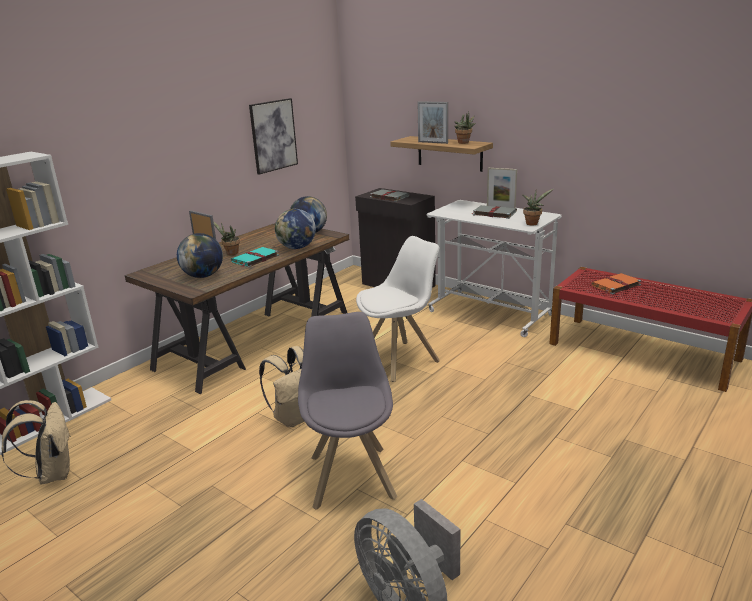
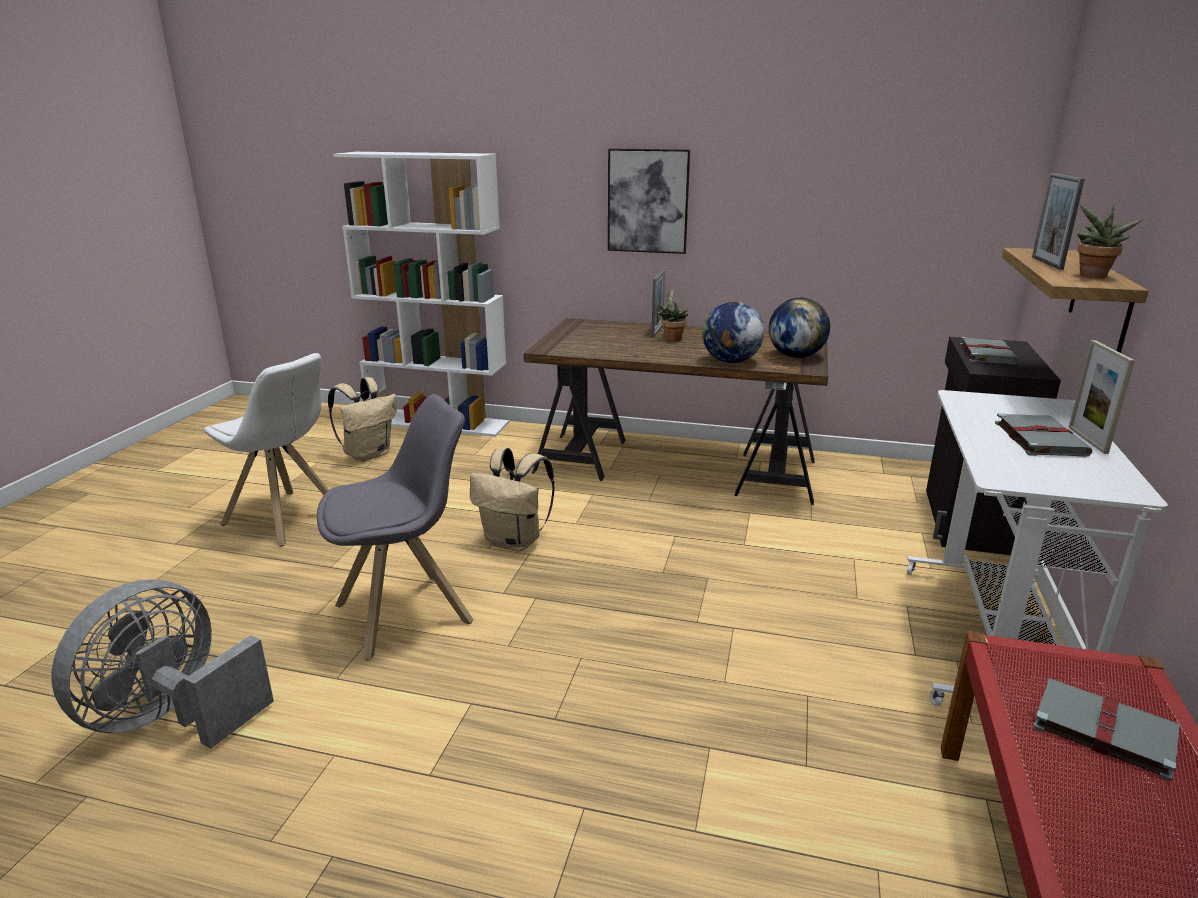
camera: 65 degrees right, 0 degrees up
(203, 276) = (589, 343): globe -> none
(254, 259) = (666, 351): turquoise book -> none
(273, 135) = (852, 202): picture -> picture (648, 201)
(399, 360) = (714, 582): white chair -> white chair (285, 518)
(533, 223) = (1037, 481): potted plant -> none
(615, 285) = (1101, 728): orange book -> grey book

